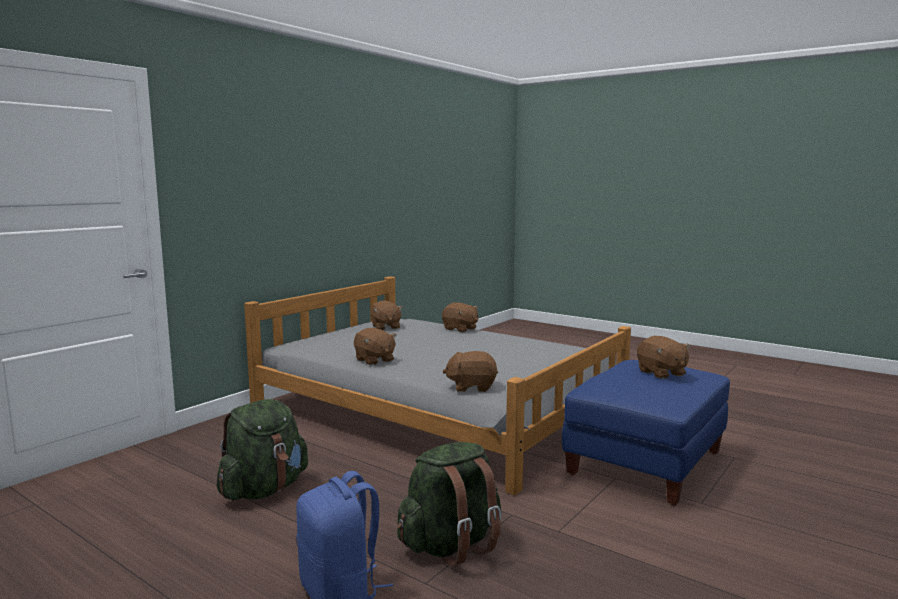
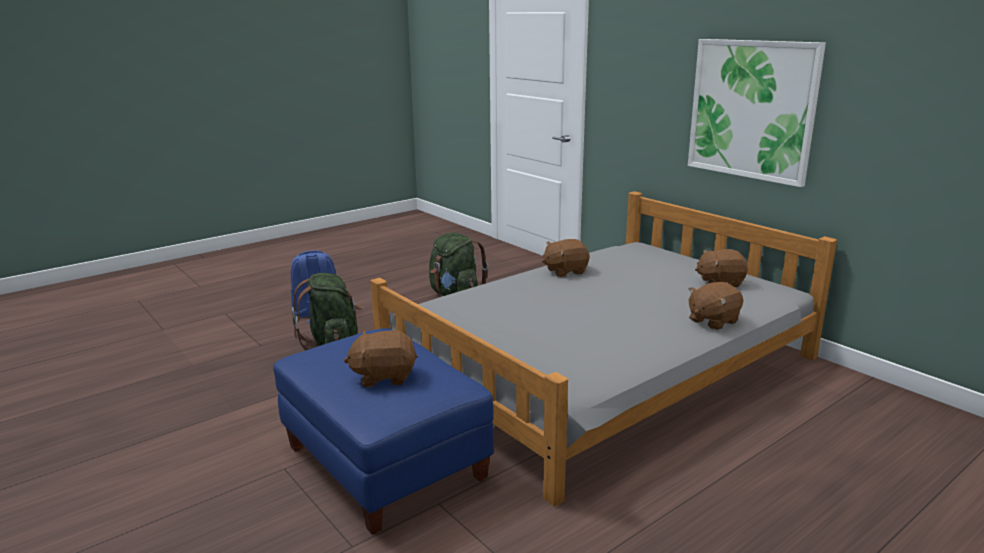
camera: 105 degrees right, 10 degrees up
(331, 202) = (751, 109): none -> picture
(471, 387) = (455, 300): brown plush toy -> none

